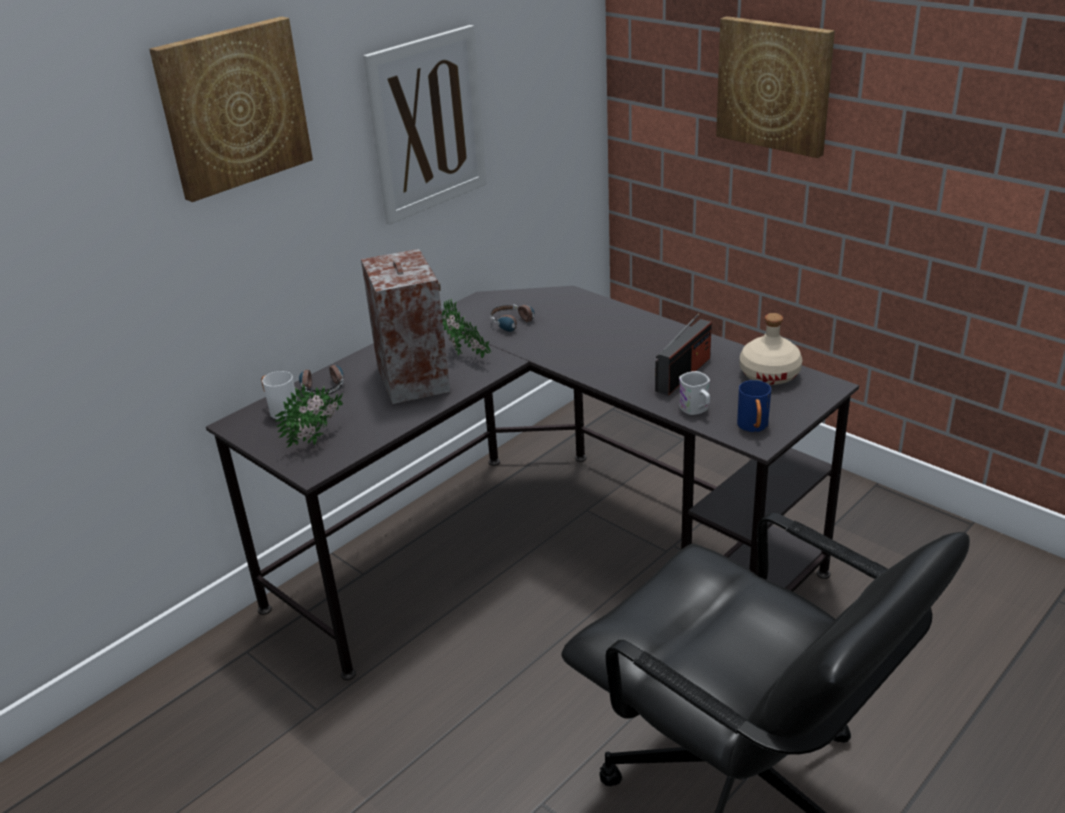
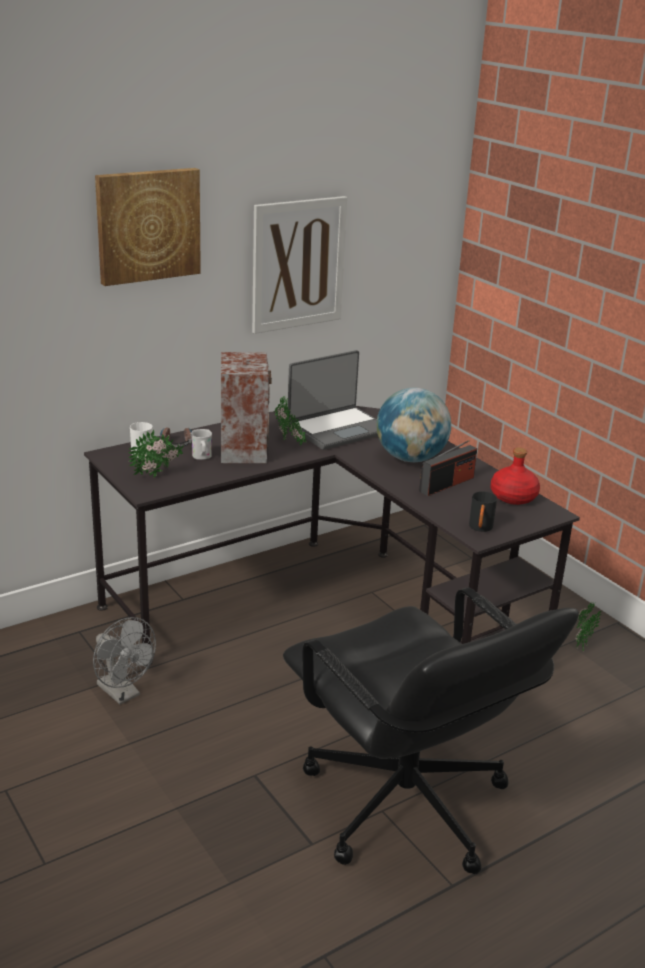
camera: 10 degrees right, 5 degrees down
(333, 728) = (123, 693): none -> grey fan
(517, 325) = (338, 429): headphones -> laptop
(623, 347) = (410, 458): none -> globe
(696, 410) = (443, 509): white mug -> white mug (202, 457)
(753, 428) = (480, 529): blue mug -> black mug
(769, 374) = (513, 496): beige bottle -> red bottle
(774, 85) = (576, 279): picture -> none
(850, 523) = (581, 645): none -> potted plant

